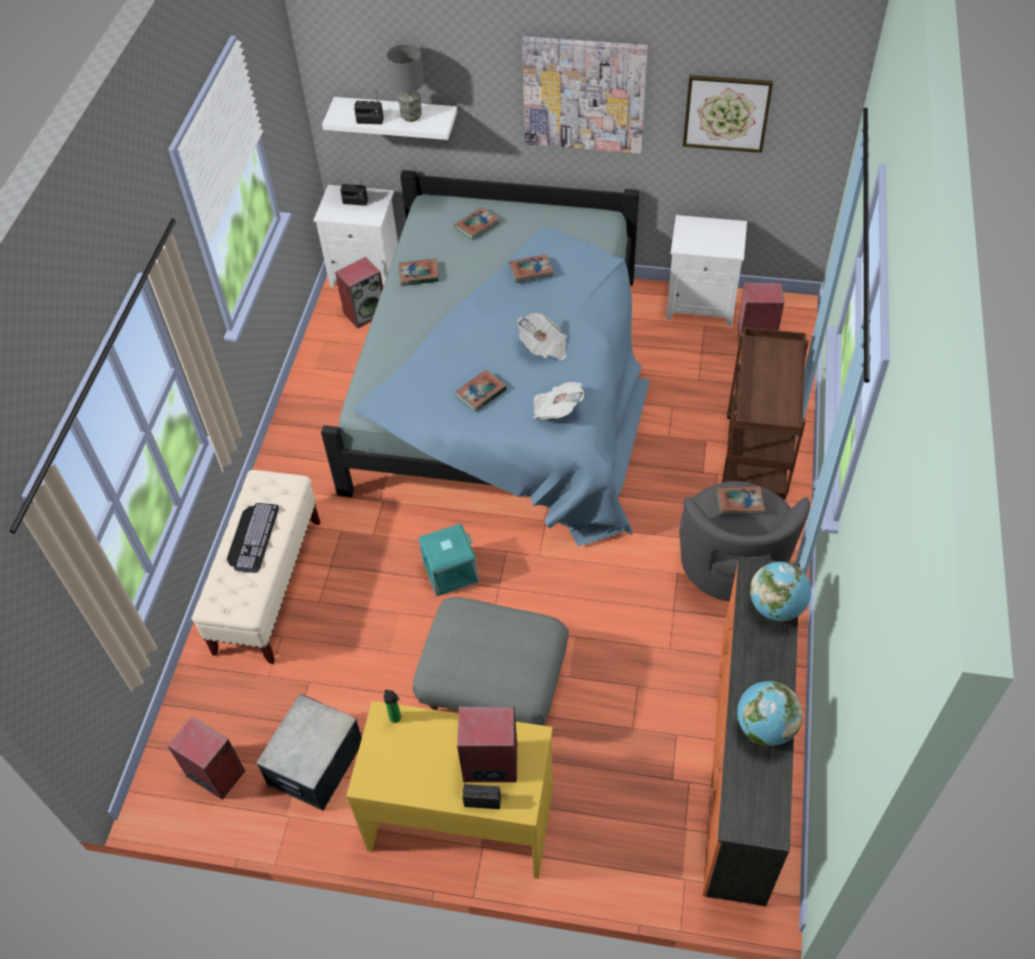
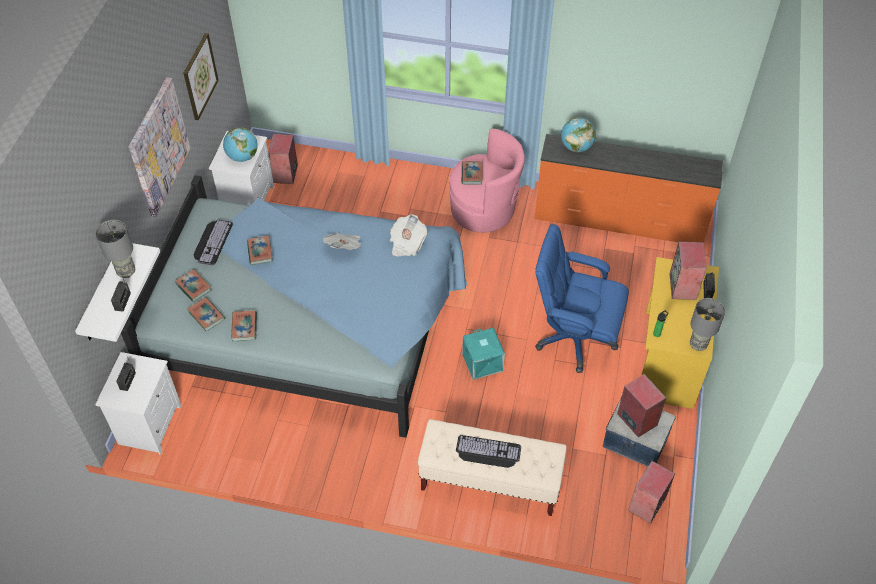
camera: 90 degrees left, 0 degrees up
(365, 312) = (202, 424): speaker -> speaker (636, 419)
(373, 777) = (698, 345): none -> grey table lamp
(481, 393) = (385, 286): book -> book (206, 315)
(495, 686) = (574, 338): grey ottoman -> blue office chair
(544, 228) = (212, 241): none -> keyboard
(732, 565) = (484, 209): grey armchair -> pink armchair
(756, 460) = (401, 188): brown cart -> none
(764, 727) = (654, 161): globe -> globe (242, 157)

